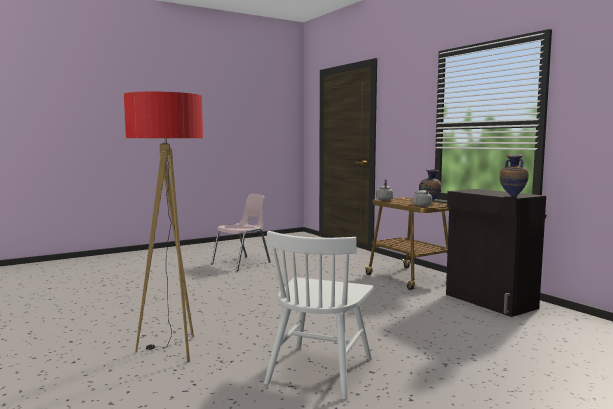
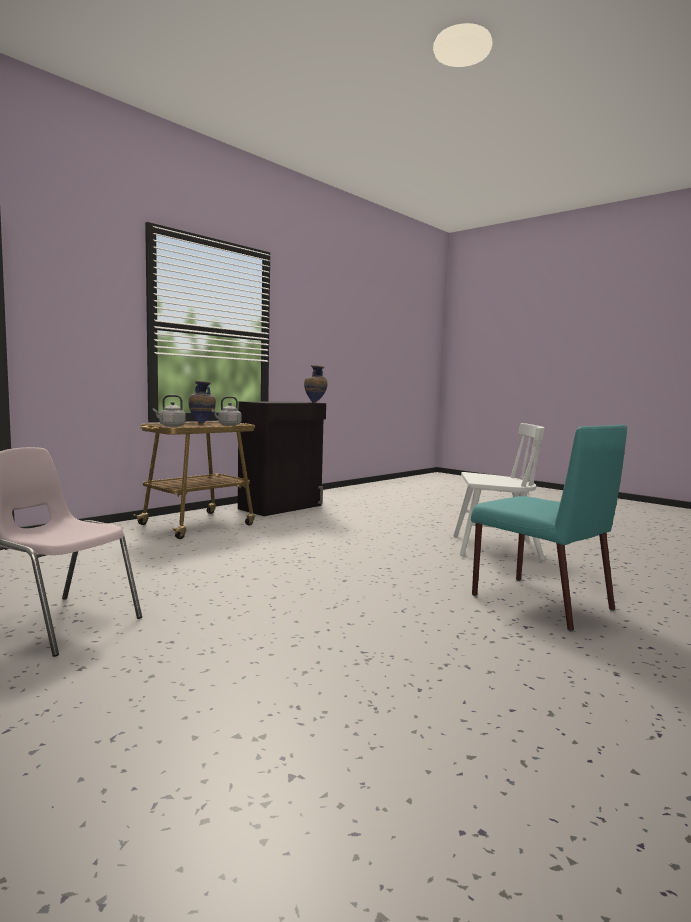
camera: 105 degrees left, 0 degrees up
(172, 350) = (538, 602): floor lamp -> turquoise chair

